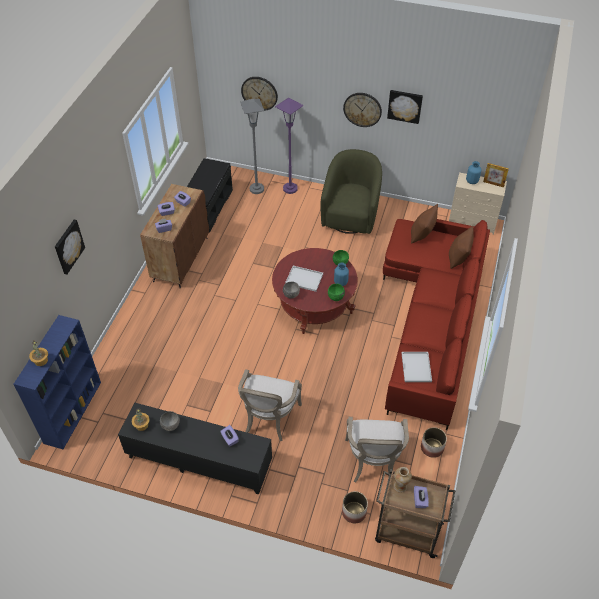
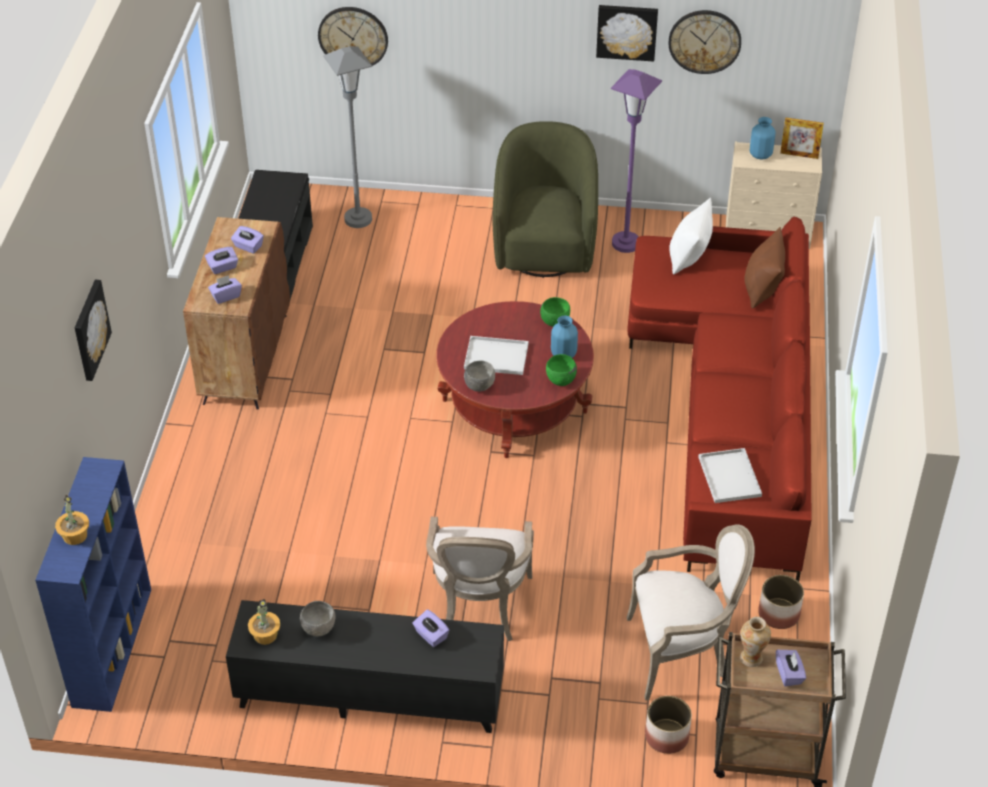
camera: 10 degrees left, 5 degrees down
(290, 189) = (421, 211): purple floor lamp -> purple floor lamp (625, 243)
(362, 109) = (549, 46): wall clock -> wall clock (704, 41)
(373, 463) = (682, 653): armchair -> armchair turned 90 degrees counterclockwise
(422, 234) = (689, 257): brown pillow -> white pillow

